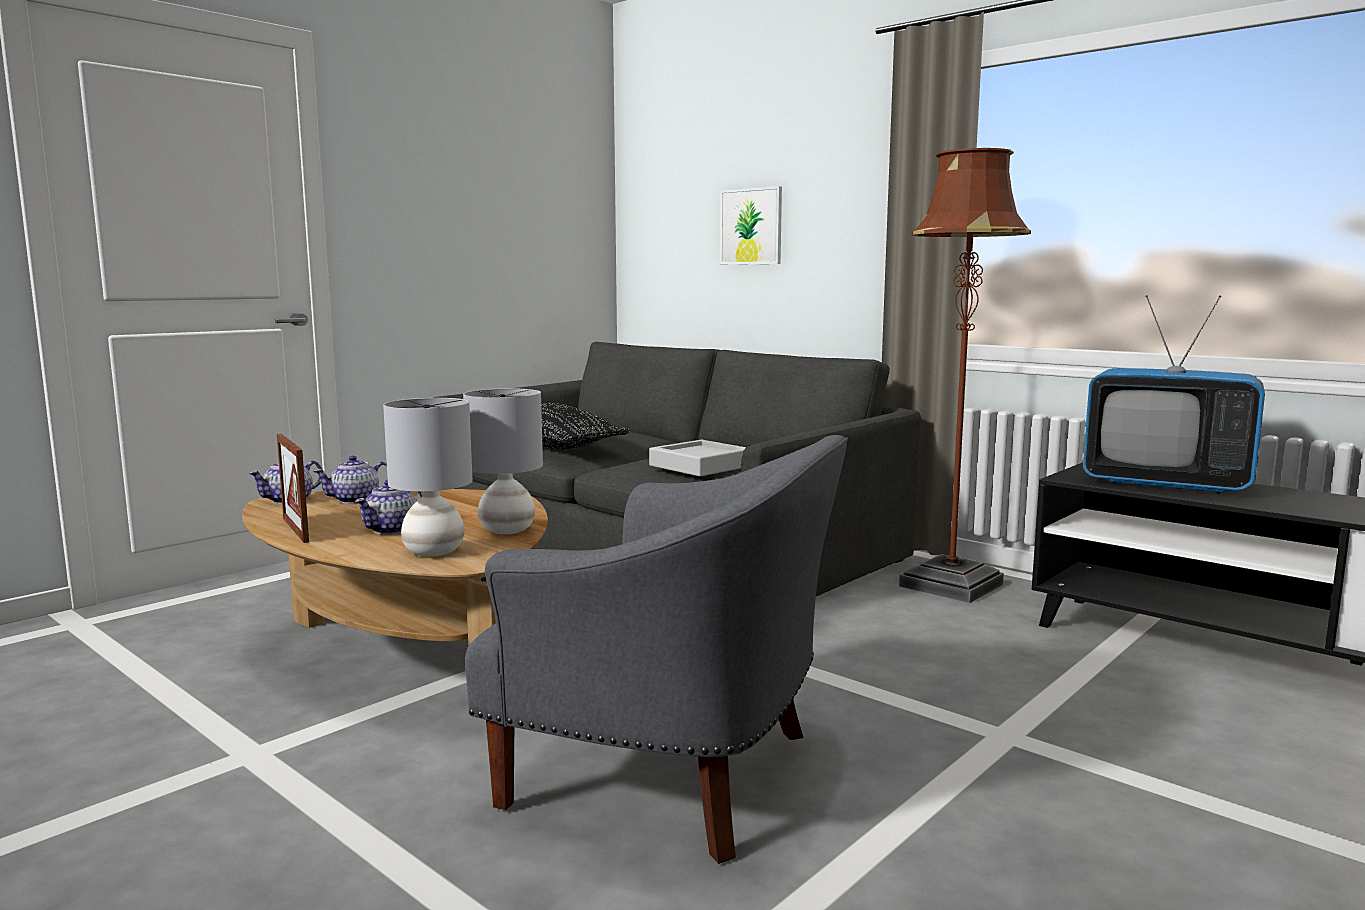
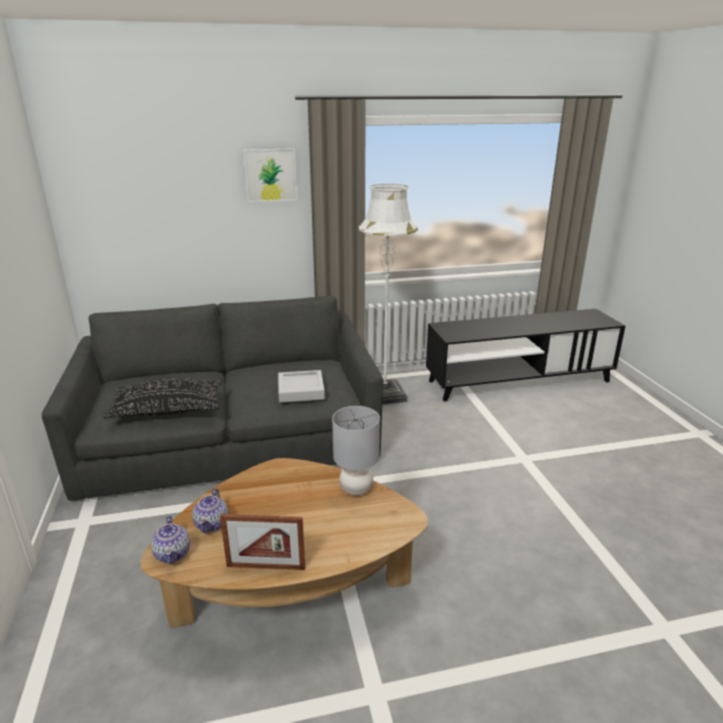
camera: 55 degrees left, 15 degrees up
(392, 530) = (310, 527): teapot -> none
(435, 552) = (376, 524): grey table lamp -> none
(675, 774) = (501, 548): grey armchair -> none
(751, 226) = (197, 214): picture -> picture (270, 175)
(951, 585) = (384, 395): brown floor lamp -> white floor lamp
(1166, 484) = (478, 329): television -> none

